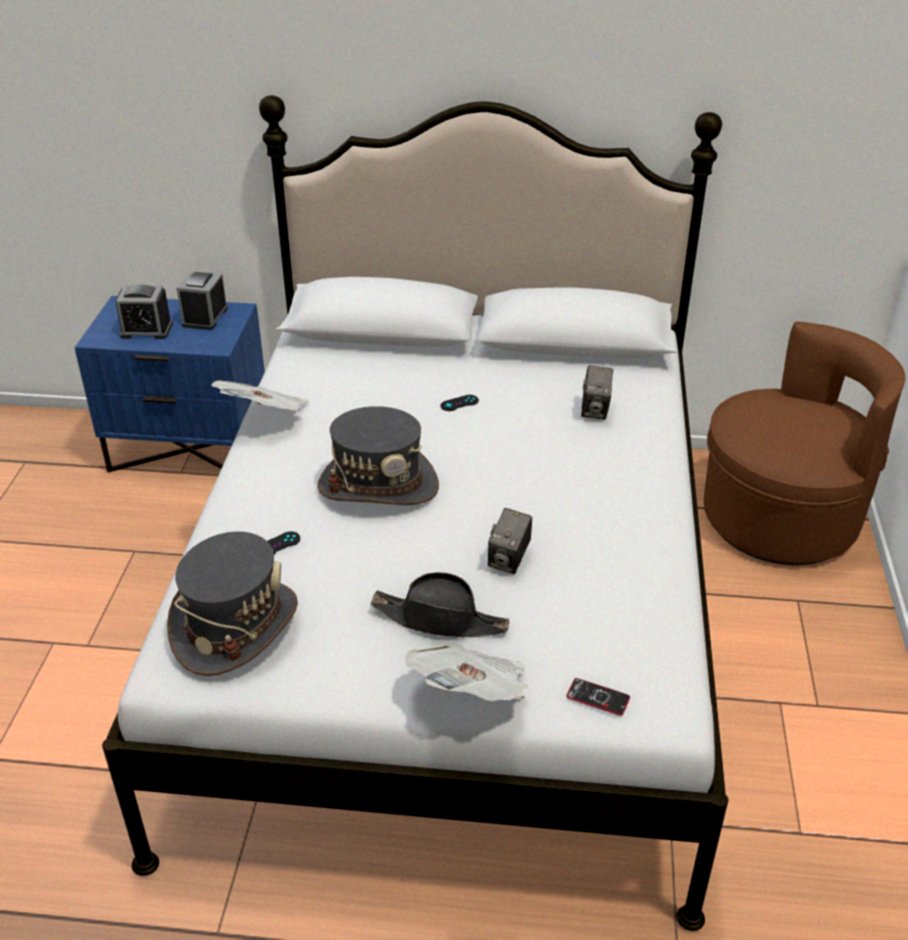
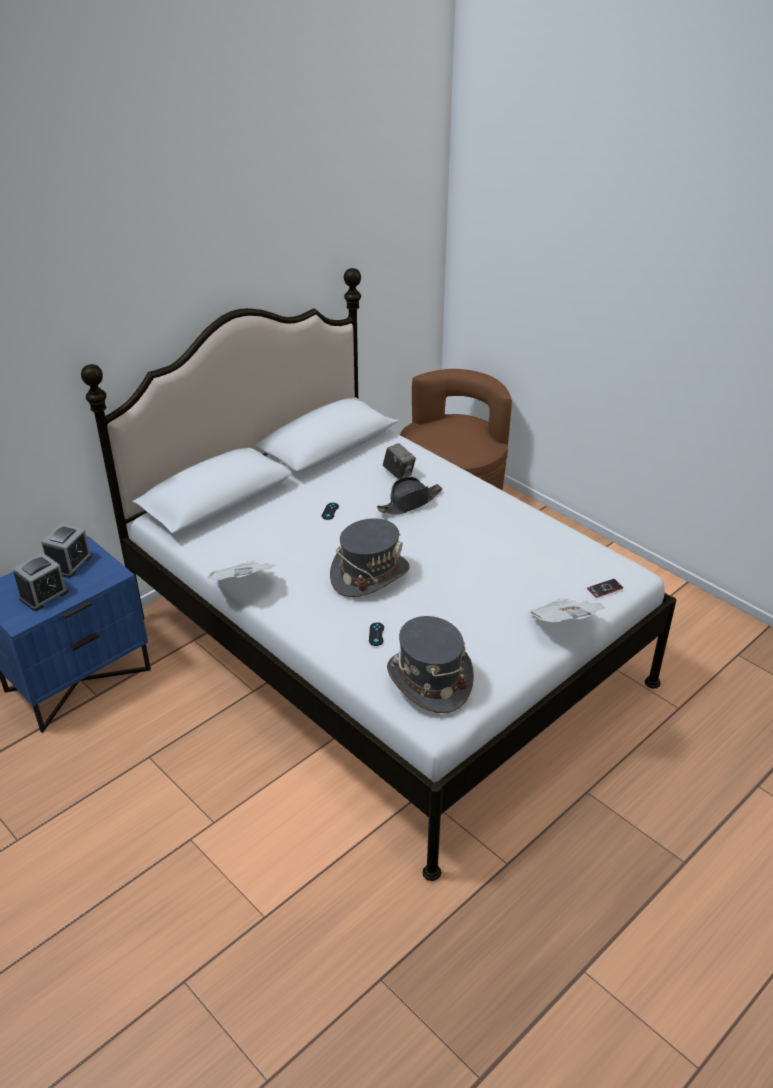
camera: 50 degrees left, 0 degrees up
(205, 317) = (70, 563): alarm clock -> alarm clock turned 120 degrees counterclockwise
(440, 619) = (501, 608): black hat -> black hat (410, 503)
(509, 560) = (481, 564): camera -> none

